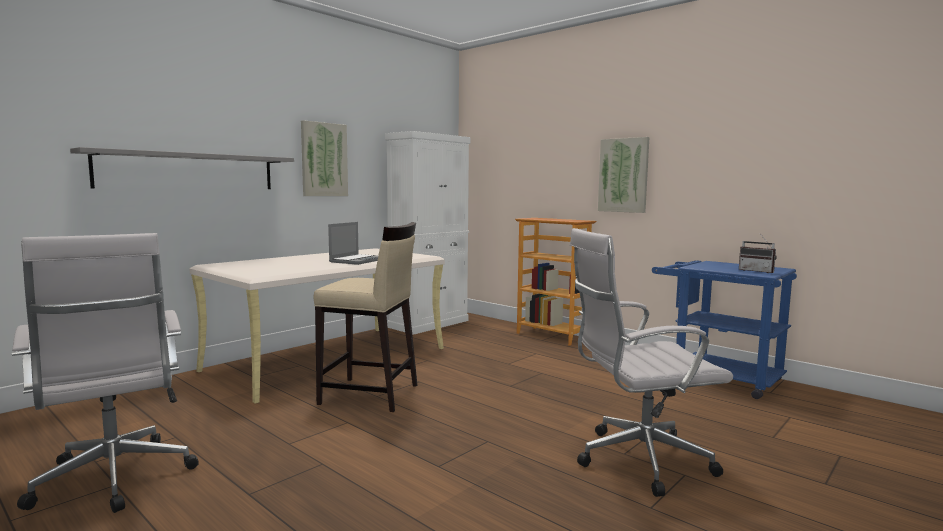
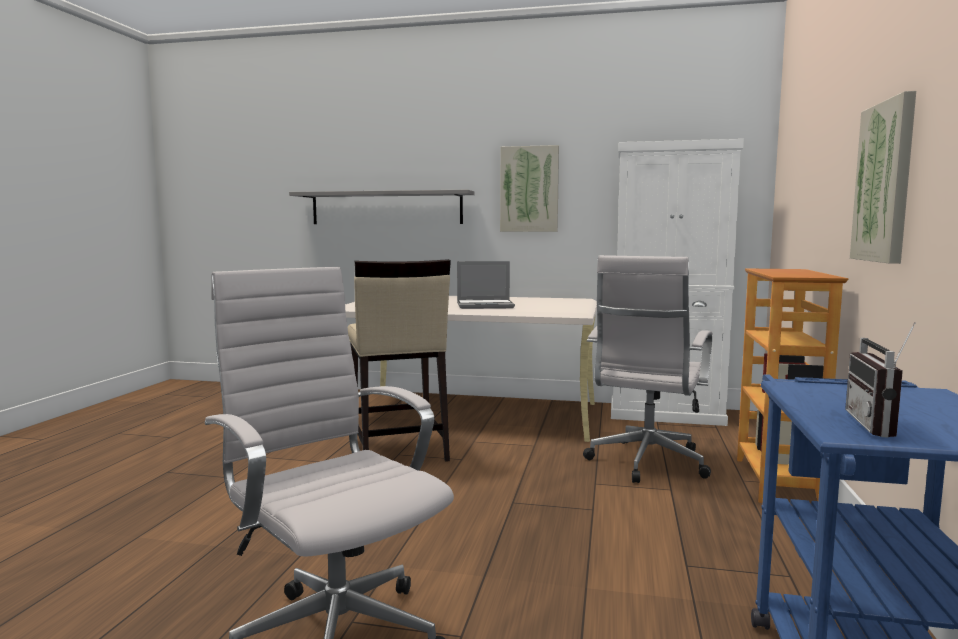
camera: 60 degrees right, 0 degrees up
(114, 481) = (175, 435): white office chair -> white office chair (646, 464)

